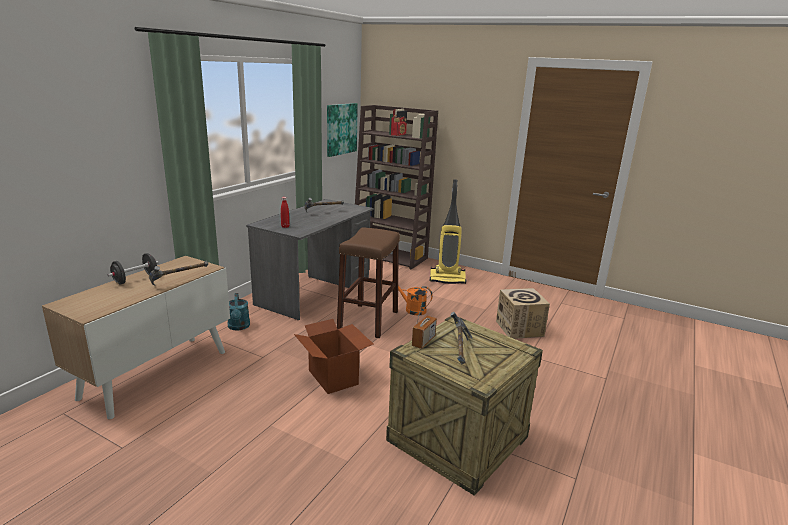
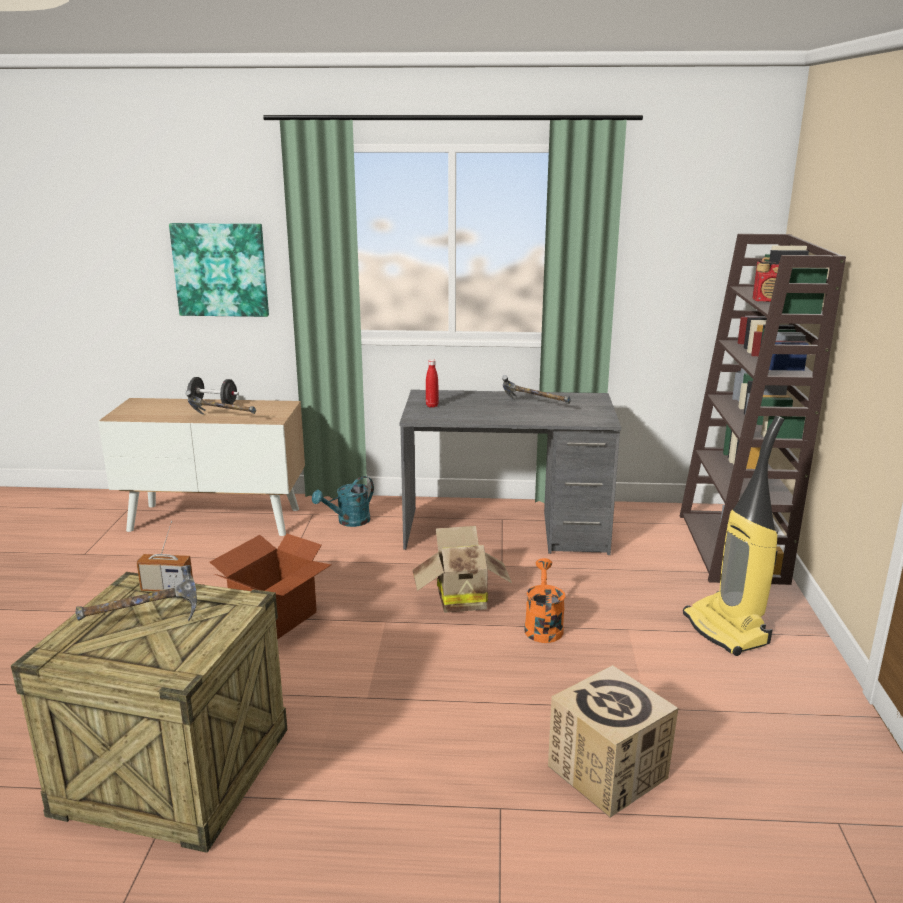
camera: 65 degrees right, 0 degrees up
(341, 129) = (706, 275): picture -> picture (221, 269)
(368, 320) = (459, 599): brown stool -> cardboard box

